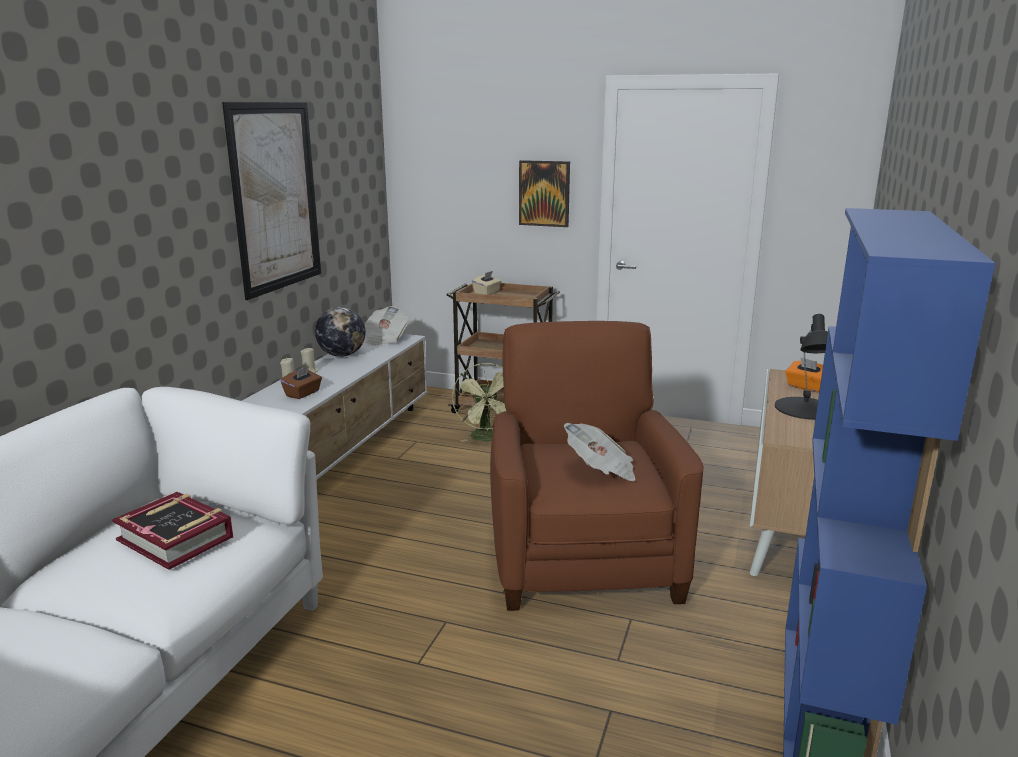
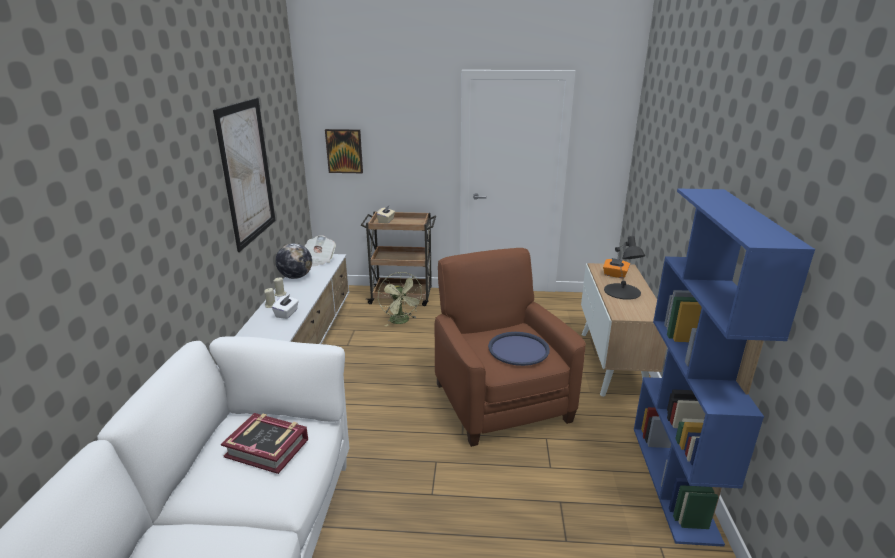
camera: 15 degrees left, 5 degrees up
(303, 393) = (287, 313): brown tissue box -> white tissue box
(544, 193) = (421, 150): picture -> picture (344, 151)
(601, 470) = (518, 349): newspaper -> blue tray

